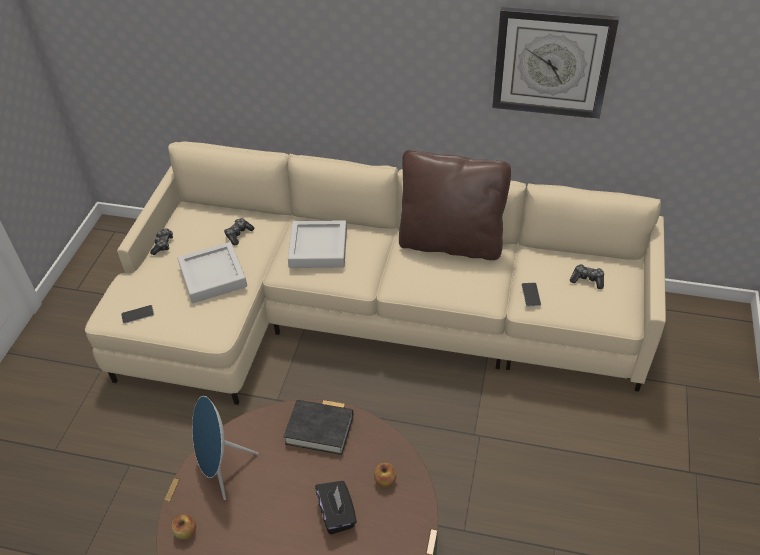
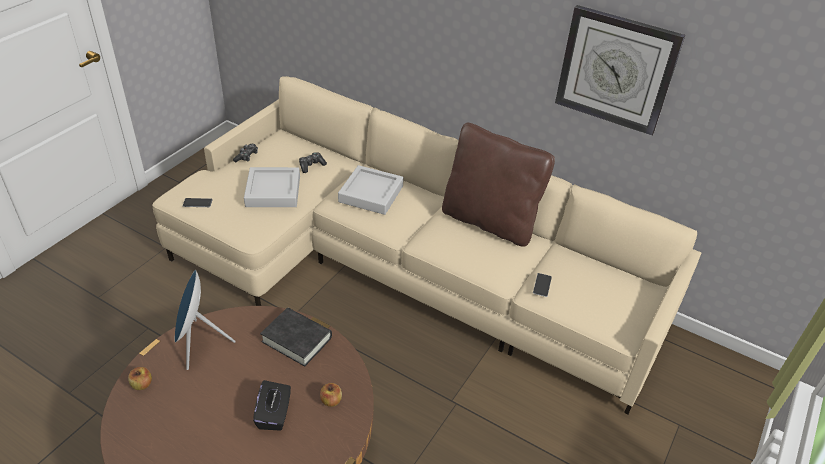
camera: 15 degrees right, 5 degrees down
(587, 280) = (602, 288): game controller -> none

